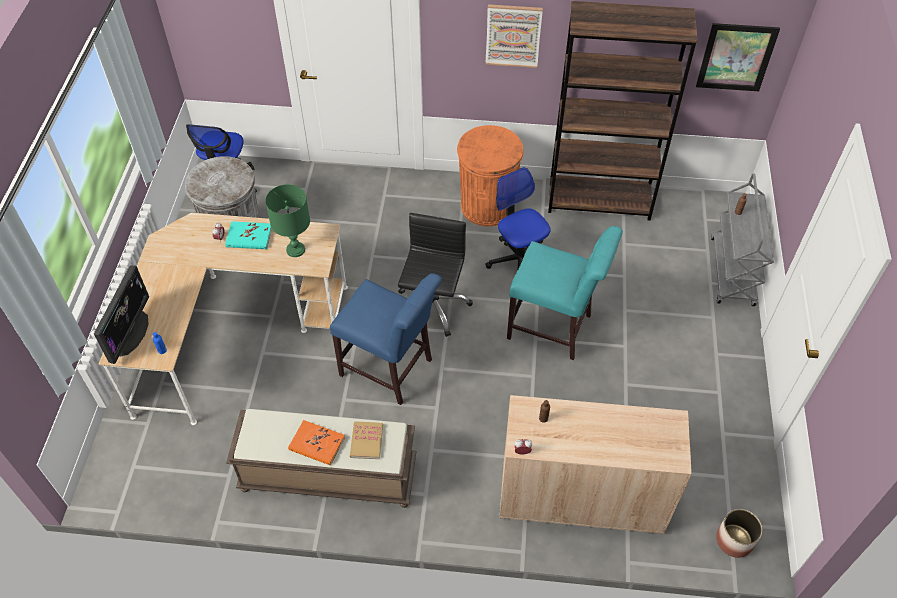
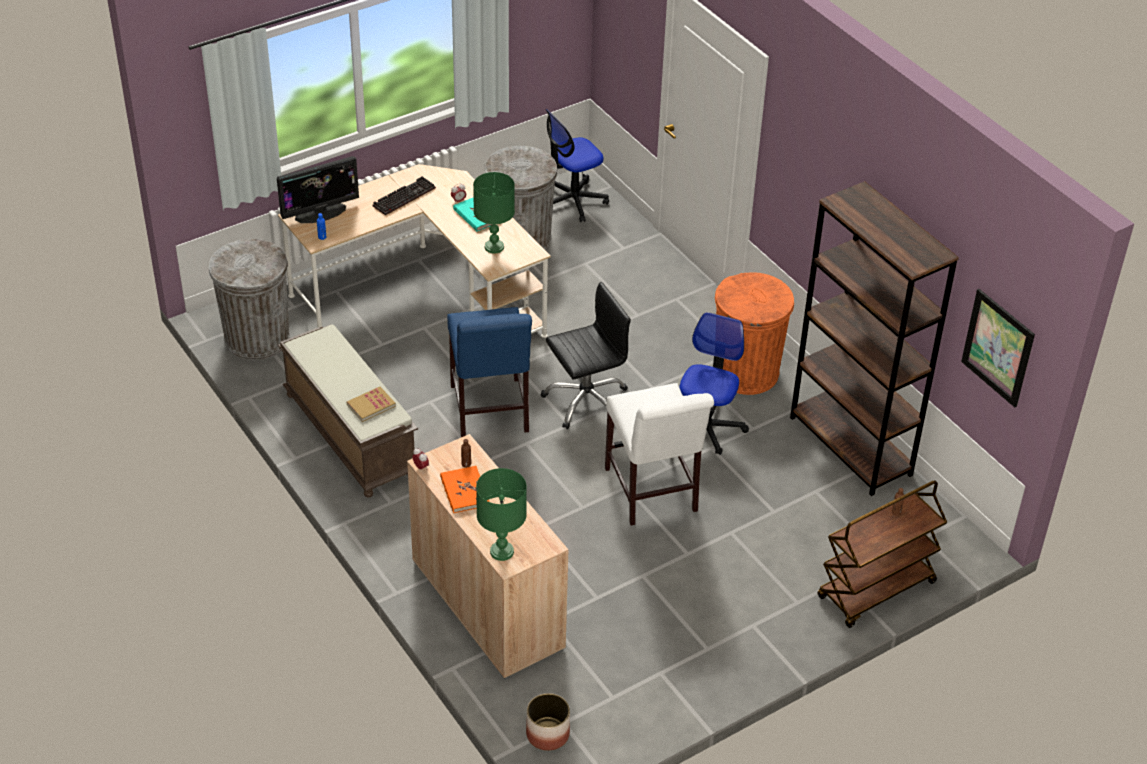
camera: 50 degrees right, 10 degrees down
(156, 472) = (257, 338): none -> grey trash can
(175, 267) = (404, 196): none -> keyboard
(316, 444) = (340, 379): orange book -> orange book (464, 491)
(513, 35) = (824, 193): picture -> none
(554, 328) = (652, 494): turquoise chair -> white chair
(660, 456) = (501, 552): none -> green table lamp
(732, 272) = (876, 591): grey cart -> brown cart

